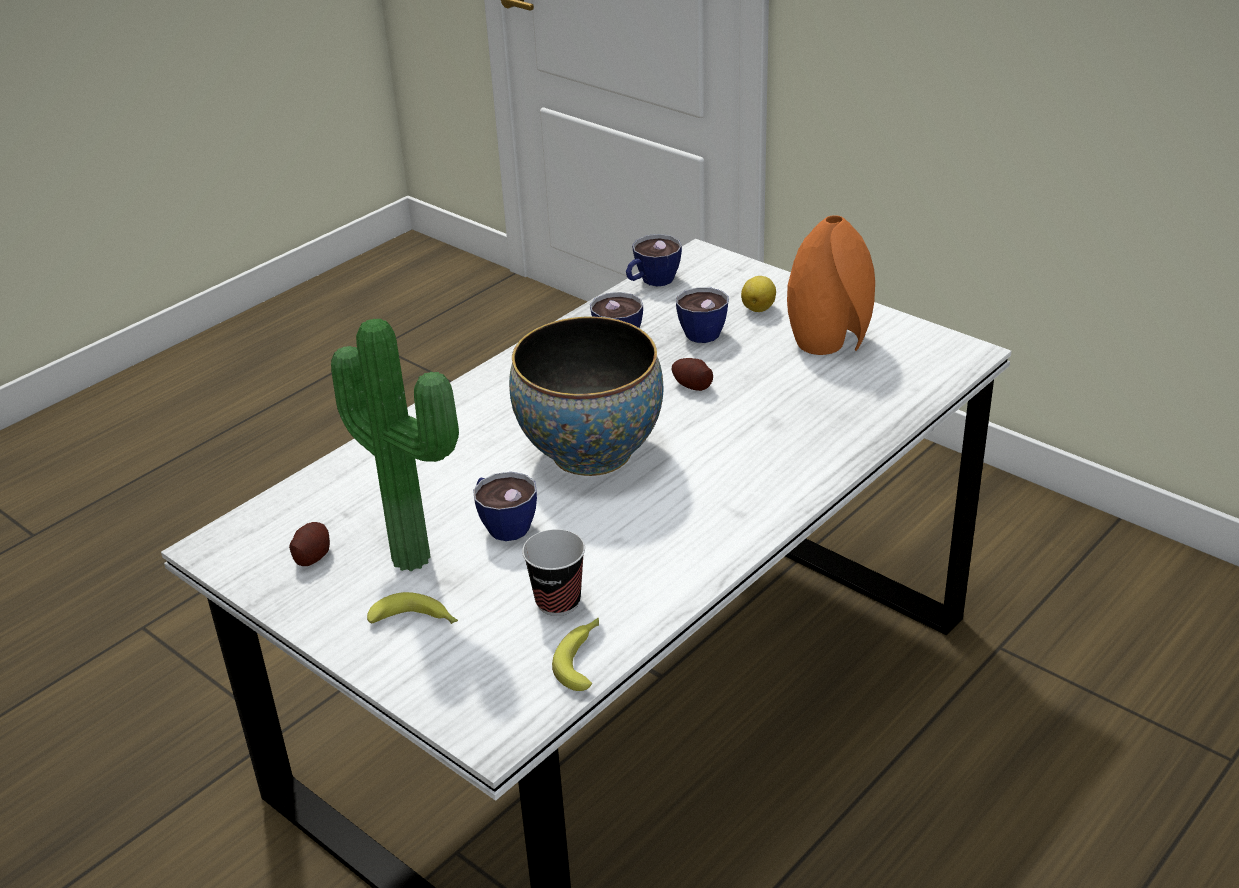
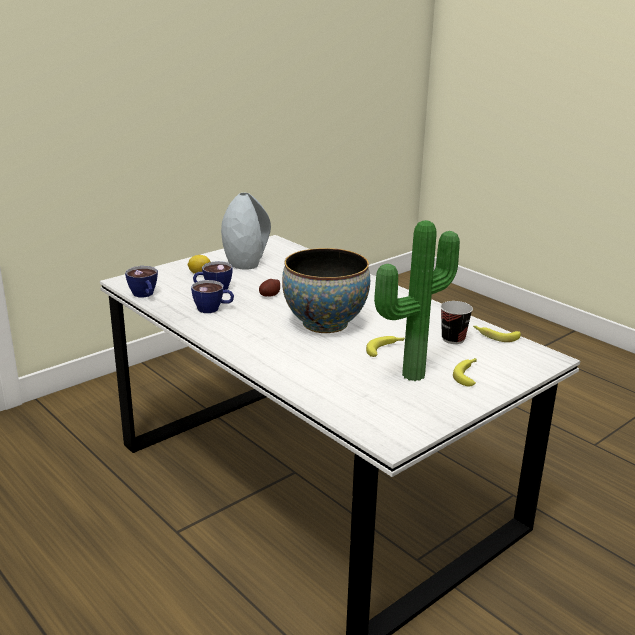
camera: 85 degrees left, 10 degrees down
(312, 555) = (406, 405): potato -> none
(503, 524) = (385, 349): cup -> banana
(830, 342) = (245, 263): orange vase -> grey vase

